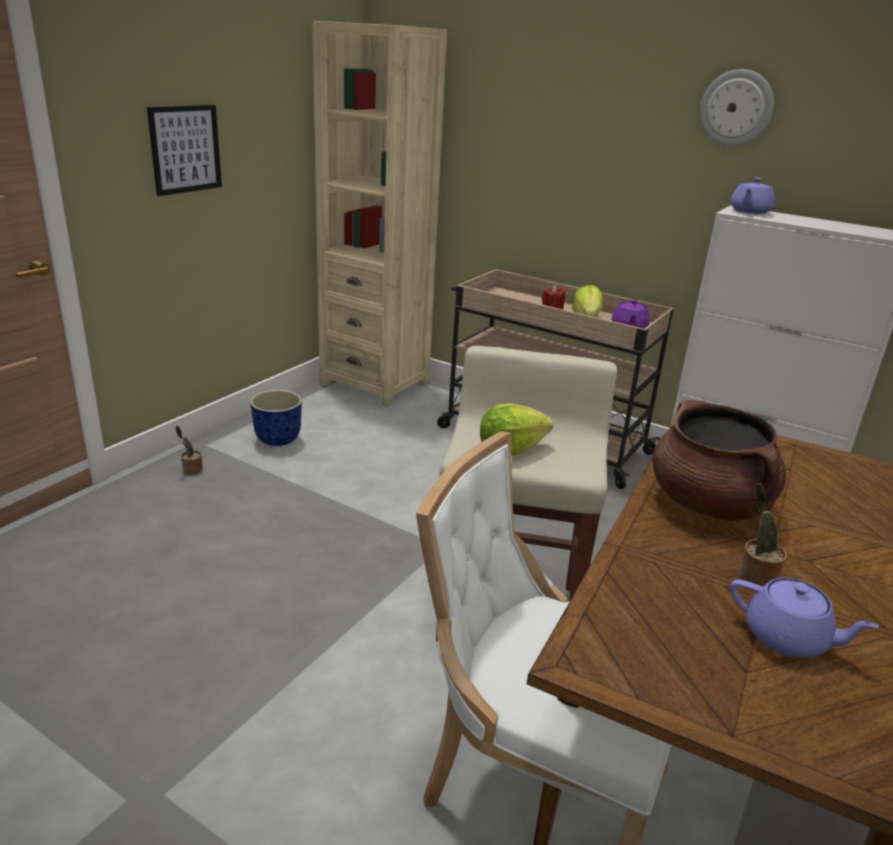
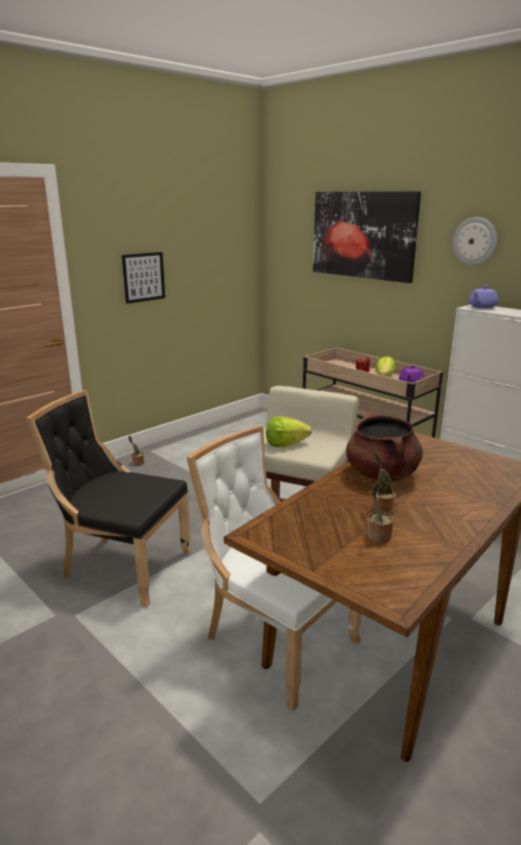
camera: 15 degrees right, 5 degrees down
(224, 675) = (122, 566): none -> black chair
(277, 440) = (192, 450): planter -> none
(375, 384) = (264, 421): beige bookcase -> none
(546, 91) = (363, 235): none -> picture
(788, 638) = (378, 536): purple teapot -> potted plant

